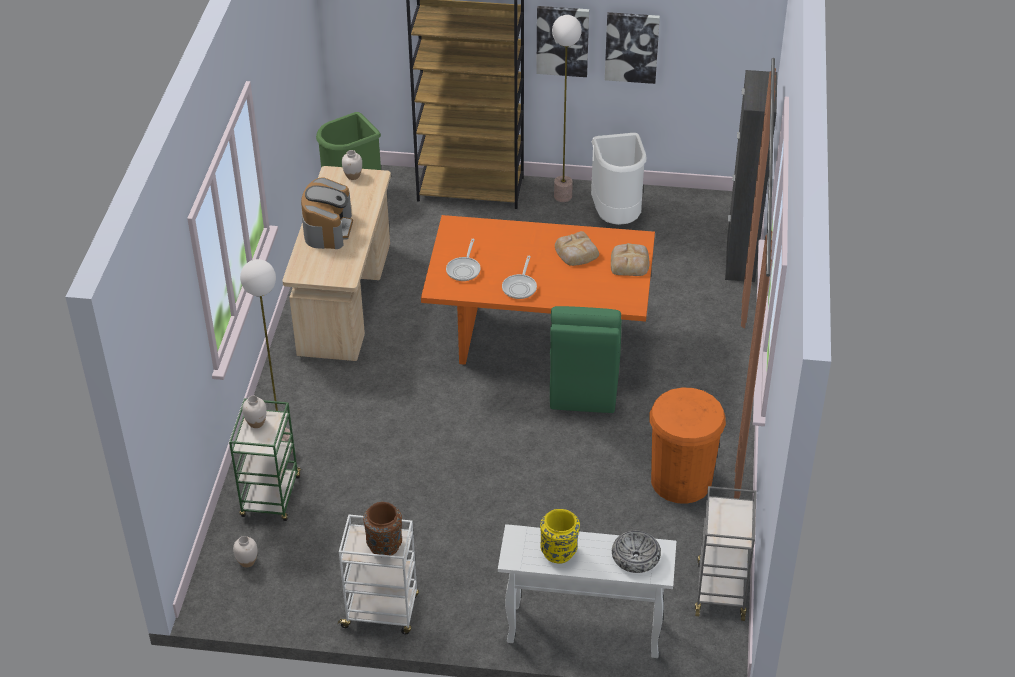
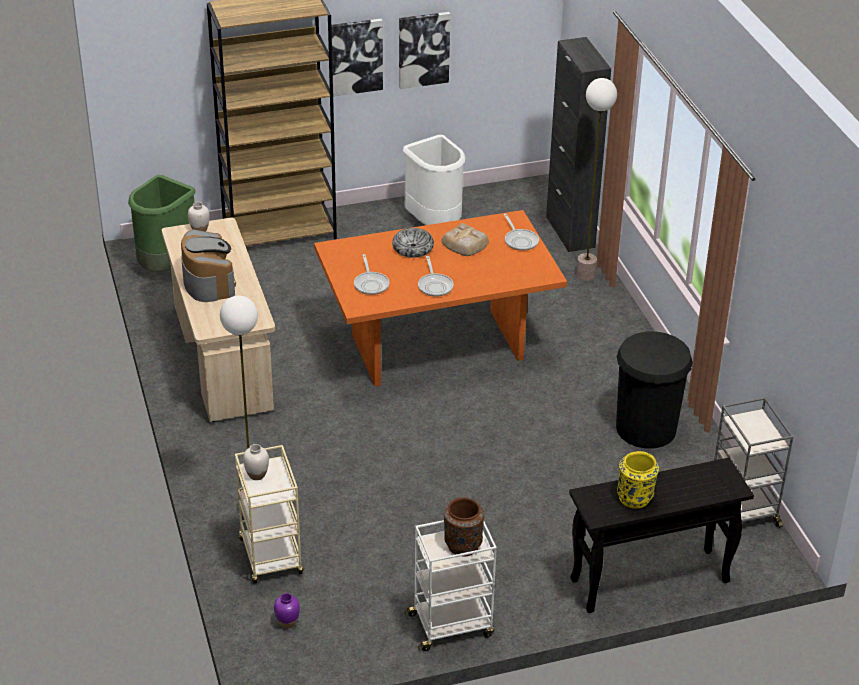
camera: 25 degrees left, 5 degrees down
(247, 561) = (287, 622): white vase -> purple vase
(271, 497) = (271, 557): green cart -> beige cart
(563, 196) = (372, 218): floor lamp -> floor lamp (586, 275)
(582, 631) = (648, 581): white console table -> black console table
(583, 385) = (503, 372): green chair -> none
(630, 263) = (520, 240): bread -> frying pan
(635, 557) = (705, 481): bowl -> bowl (412, 248)
(681, 480) = (646, 428): orange trash can -> black trash can

